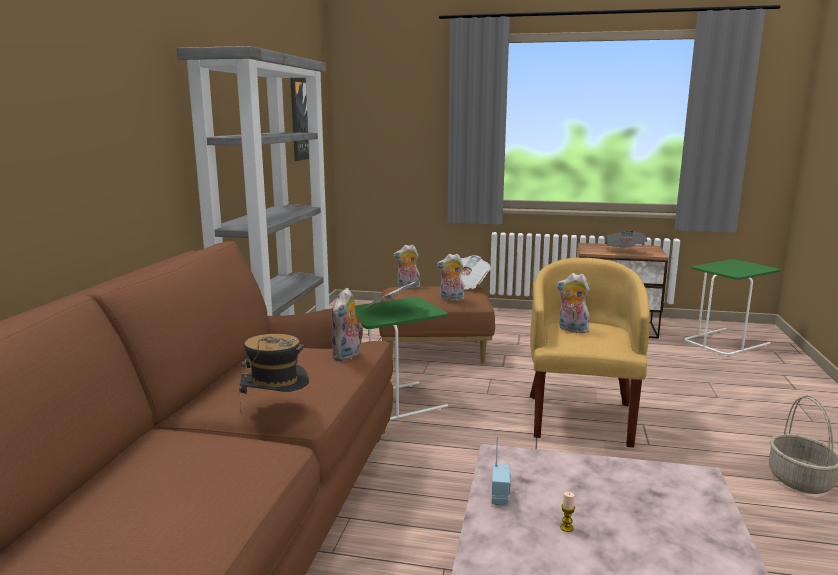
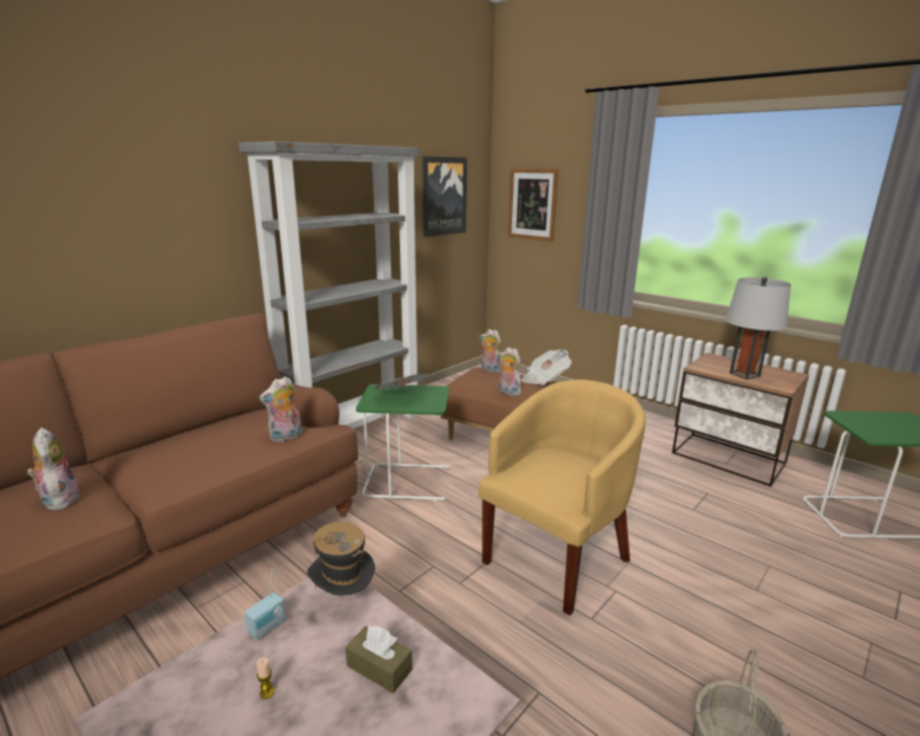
camera: 30 degrees right, 5 degrees up
(276, 412) = (150, 479): hat -> hat (343, 598)
(383, 125) = (532, 204): none -> picture
(571, 330) = (543, 463): plush toy -> plush toy (59, 500)
(617, 486) = (379, 668): none -> brown tissue box
(624, 251) = (744, 374): newspaper -> grey table lamp

